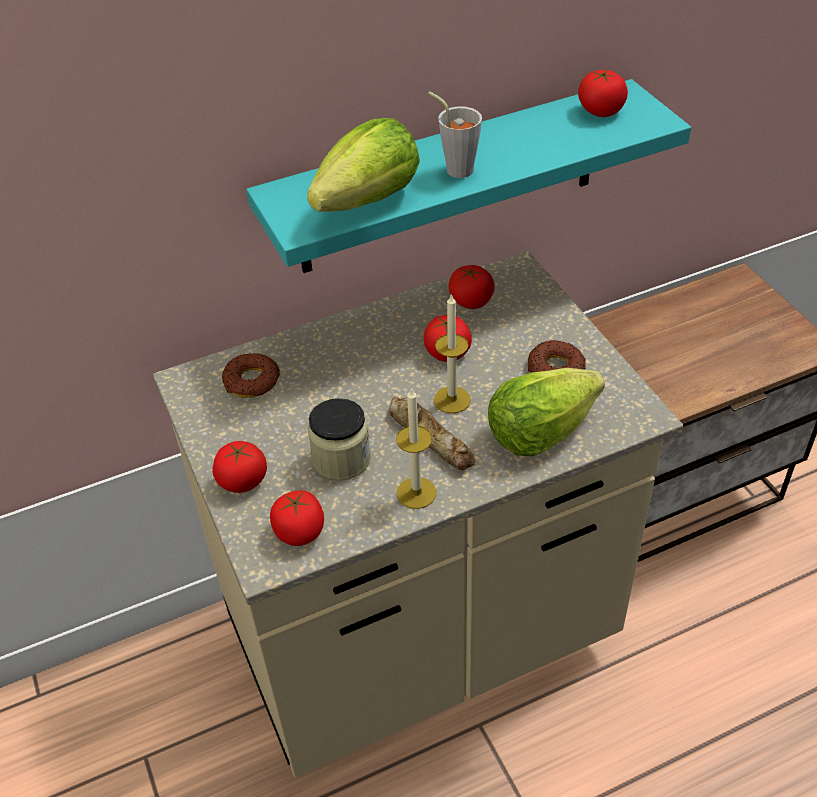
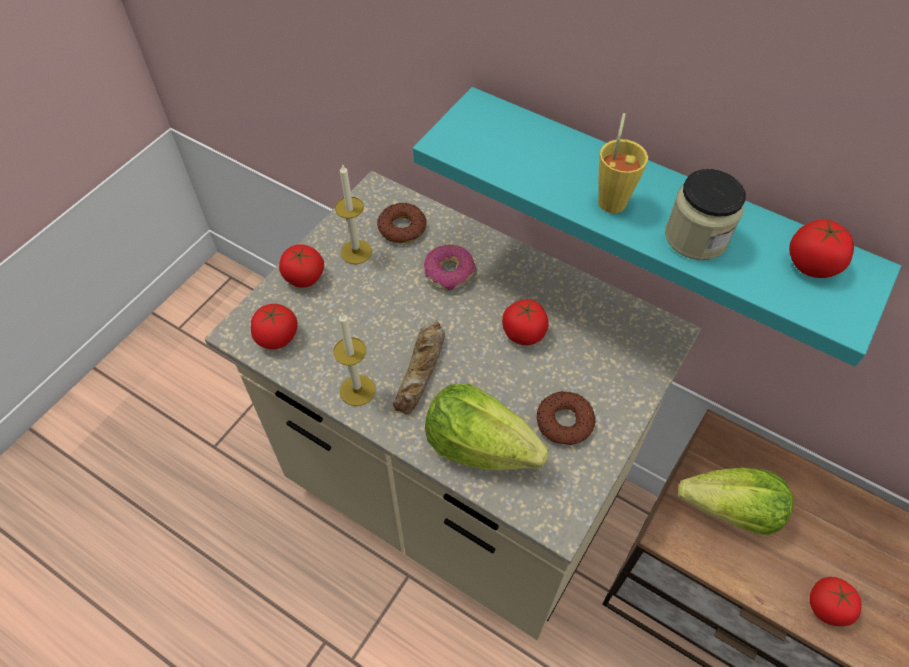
camera: 55 degrees right, 10 degrees up
(338, 371) = (449, 272): none -> donut
(341, 459) = (361, 324): jar -> jar (696, 237)
(369, 200) = (516, 165): lettuce -> lettuce (731, 511)
(452, 400) = (472, 363): candle -> candle (356, 252)
(455, 167) = (613, 197): grey cup -> yellow cup
(471, 301) = (598, 318): tomato -> tomato (827, 607)

